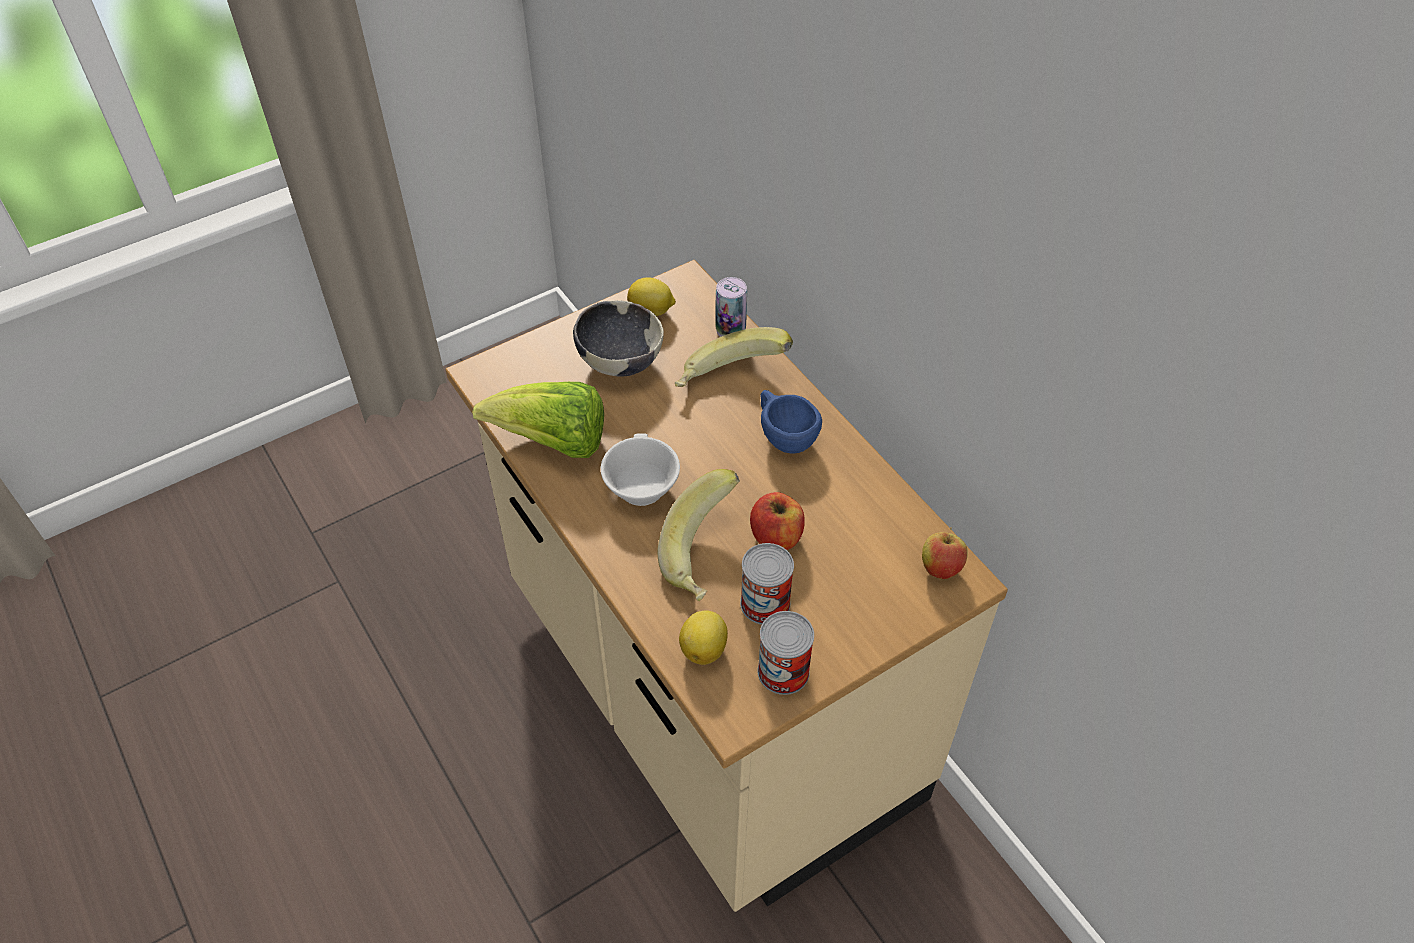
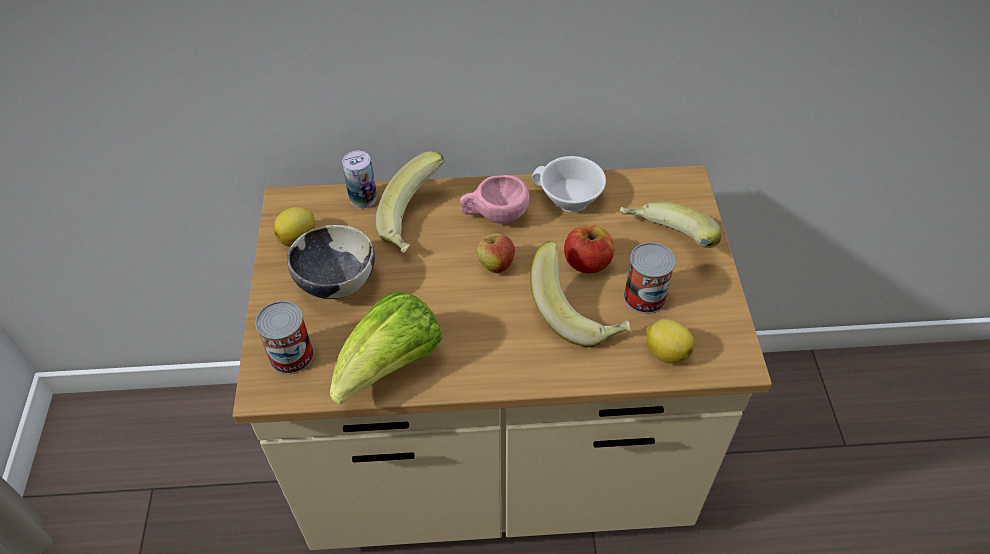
camera: 60 degrees left, 0 degrees up
(638, 485) = (480, 326): white cup -> white cup (568, 199)
(783, 671) = (711, 313): can -> can (291, 355)
(784, 435) = (494, 215): blue cup -> pink cup
(853, 593) = (664, 243): none -> banana
(940, 568) = (669, 188): apple -> apple (495, 265)

